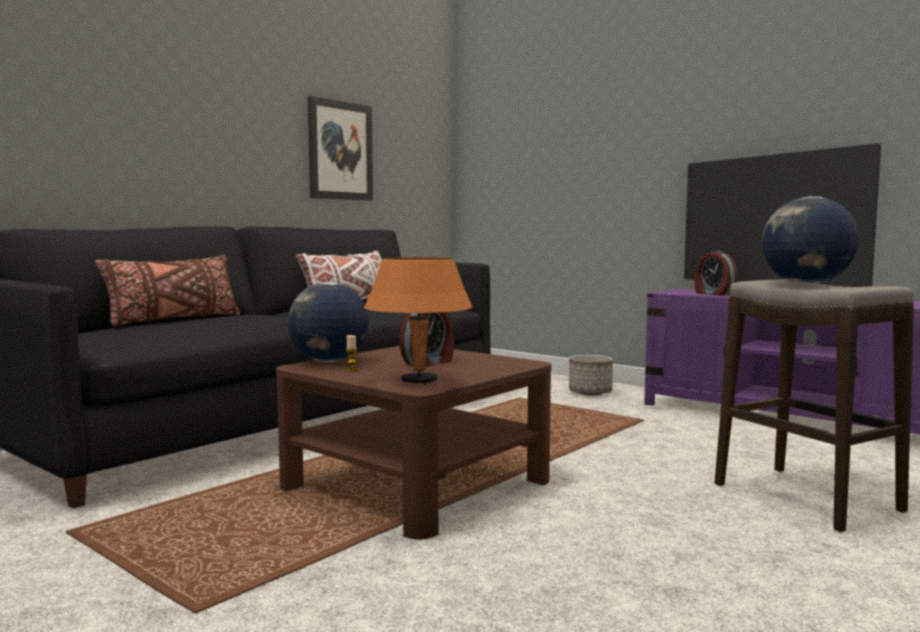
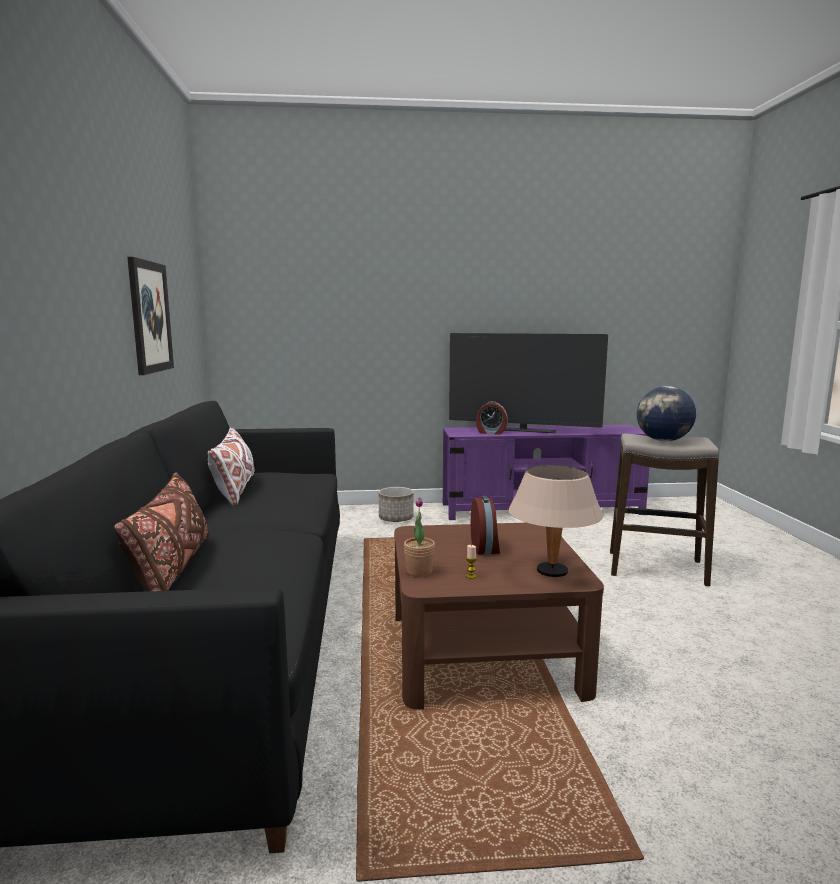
camera: 45 degrees left, 5 degrees up
(329, 361) = (419, 571): globe -> potted plant
(419, 381) = (552, 572): orange table lamp -> beige table lamp

